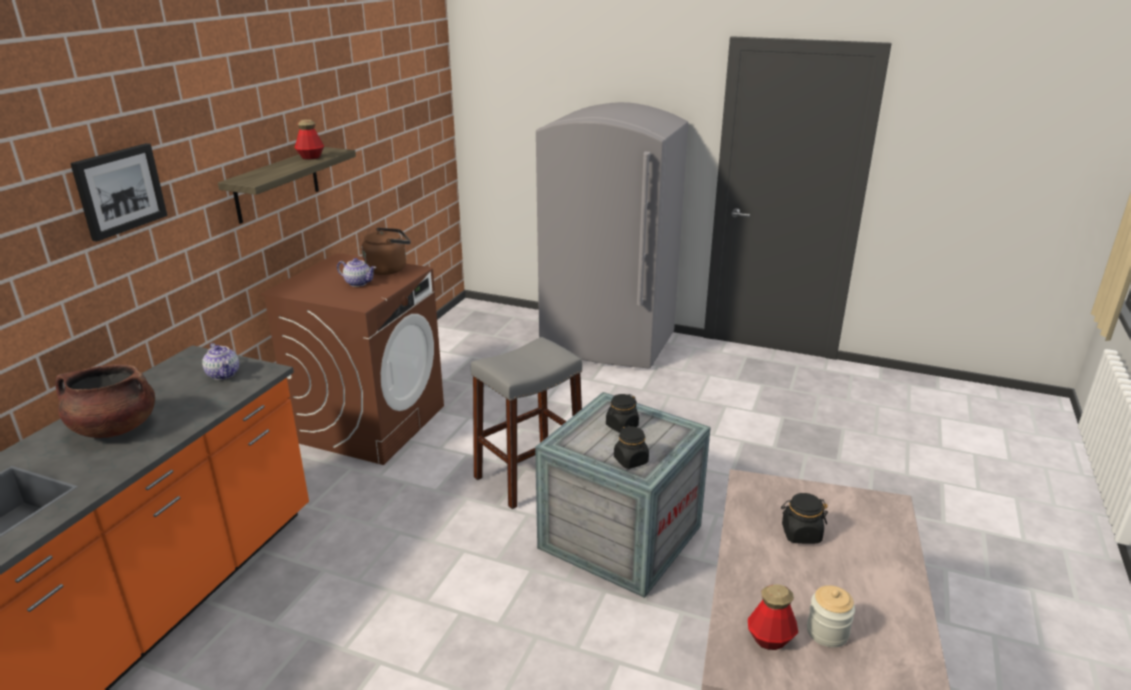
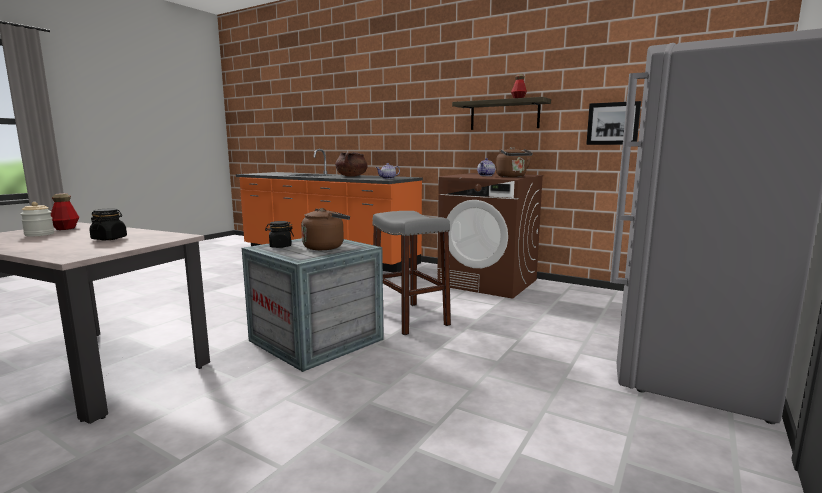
camera: 100 degrees right, 15 degrees down
(119, 190) = (413, 95): picture -> picture (613, 123)
(621, 426) = (326, 247): black jar -> brown kettle

